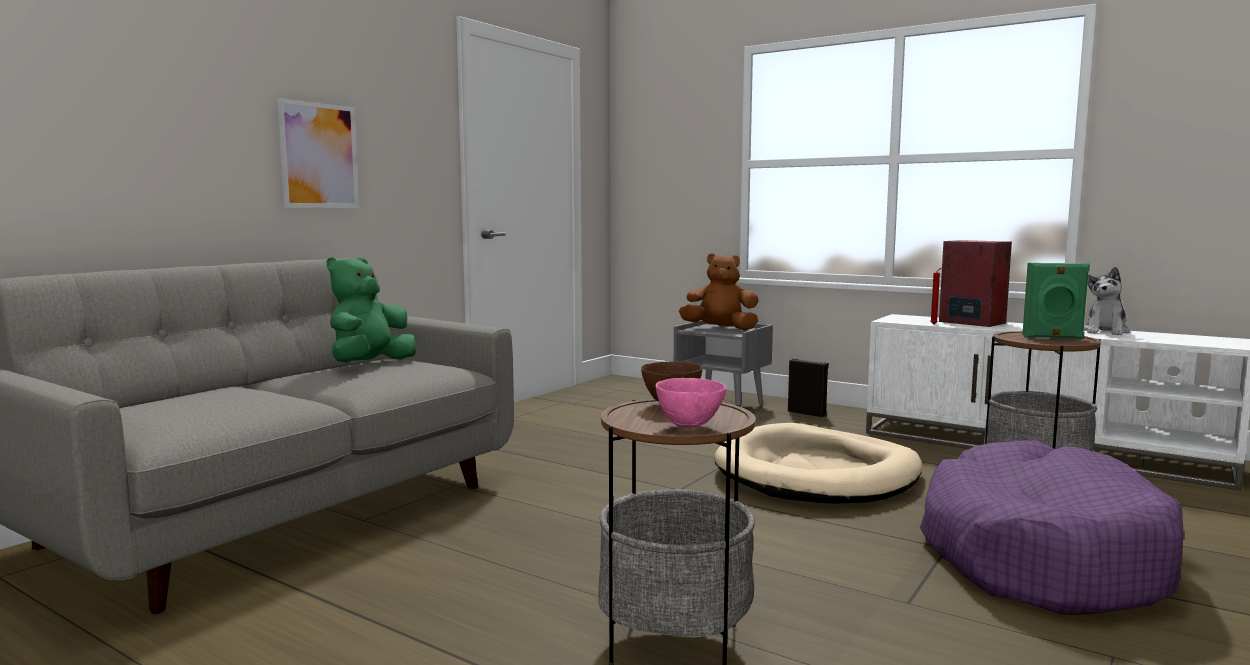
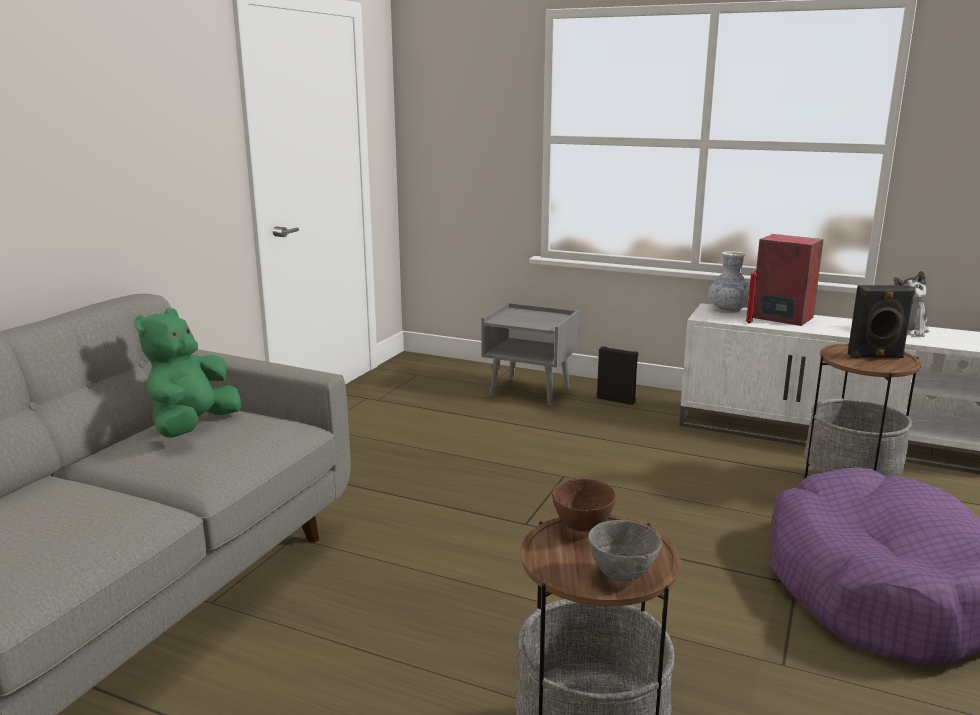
camera: 10 degrees left, 10 degrees up
(319, 155) = (96, 177): picture -> none
(689, 425) = (621, 574): pink bowl -> grey bowl
(720, 329) = (527, 317): brown plush toy -> none
(817, 474) = (650, 489): beige dog bed -> none
(918, 317) = (728, 309): none -> vase
(1053, 337) = (876, 356): green speaker -> black speaker

